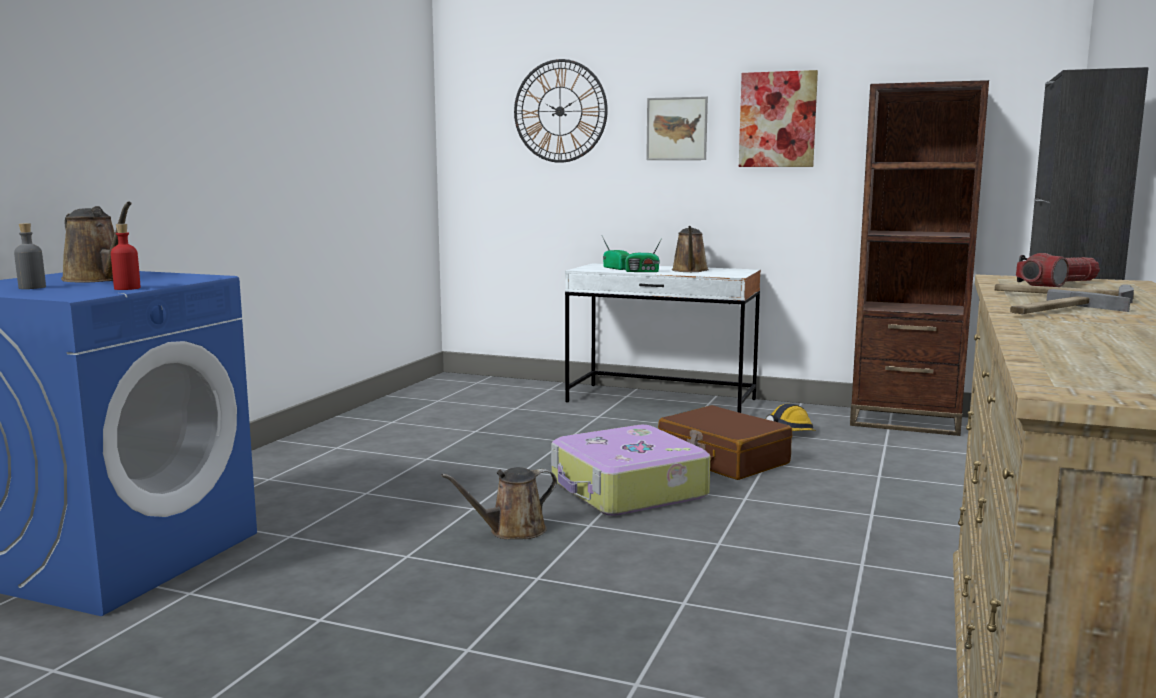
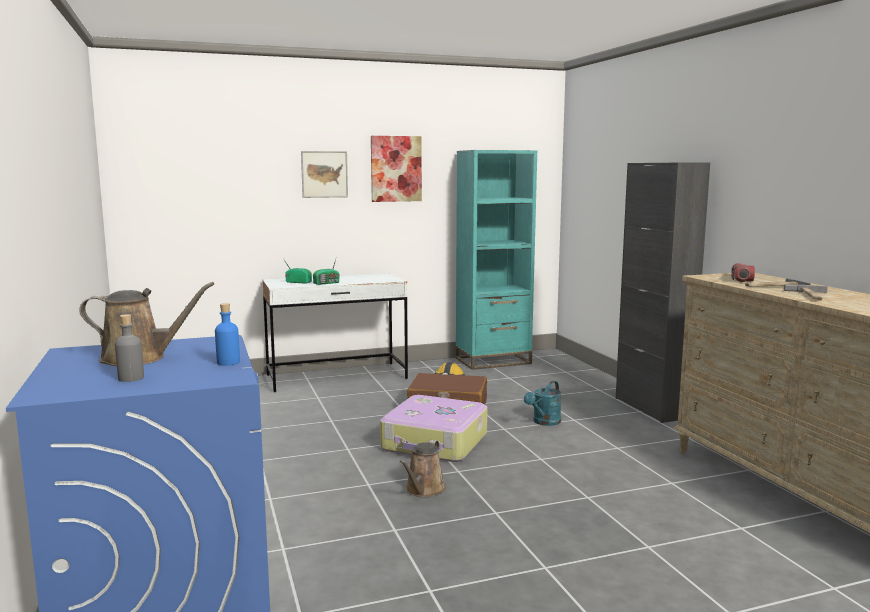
camera: 40 degrees left, 0 degrees up
(127, 288) = (228, 362): red bottle -> blue bottle
(560, 111) = (226, 159): wall clock -> none
(690, 270) = (354, 279): brown watering can -> none
(818, 506) = (544, 422): none -> turquoise watering can
(905, 421) = (493, 361): brown bookcase -> turquoise bookcase

